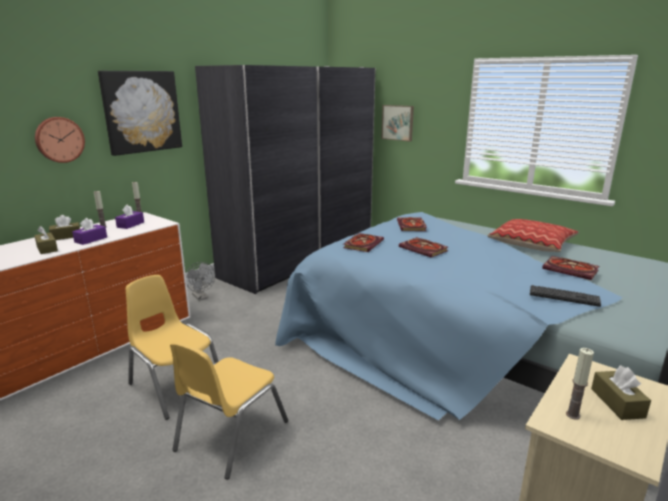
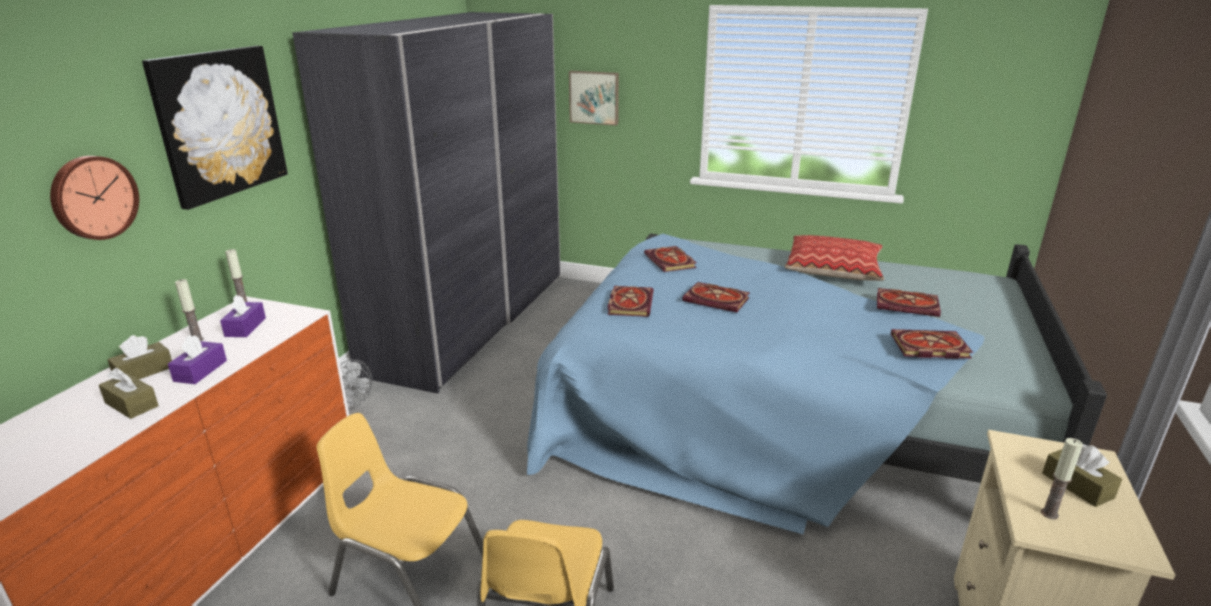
camera: 20 degrees left, 5 degrees up
(564, 296) = (928, 347): keyboard -> book

